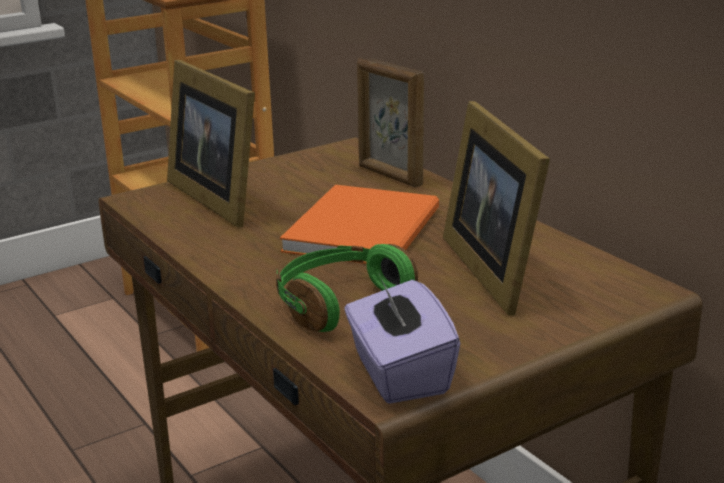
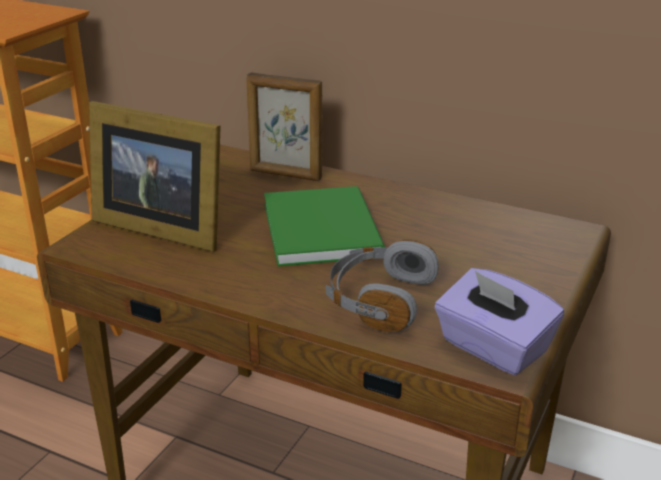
camera: 30 degrees left, 5 degrees up
(339, 302) = (379, 300): green headphones -> grey headphones
(368, 228) = (324, 227): orange book -> green book
(496, 268) = (458, 238): picture frame -> none

